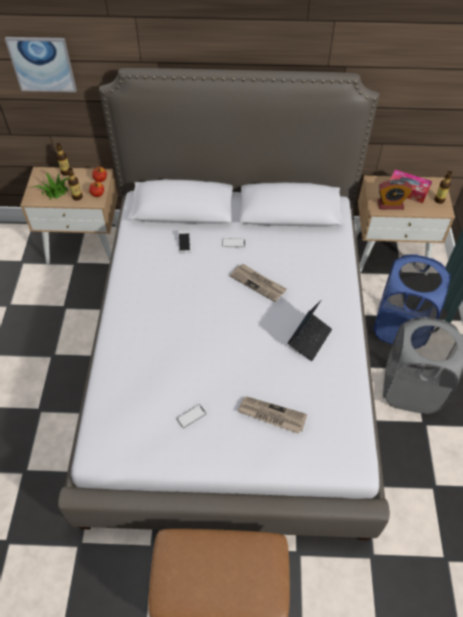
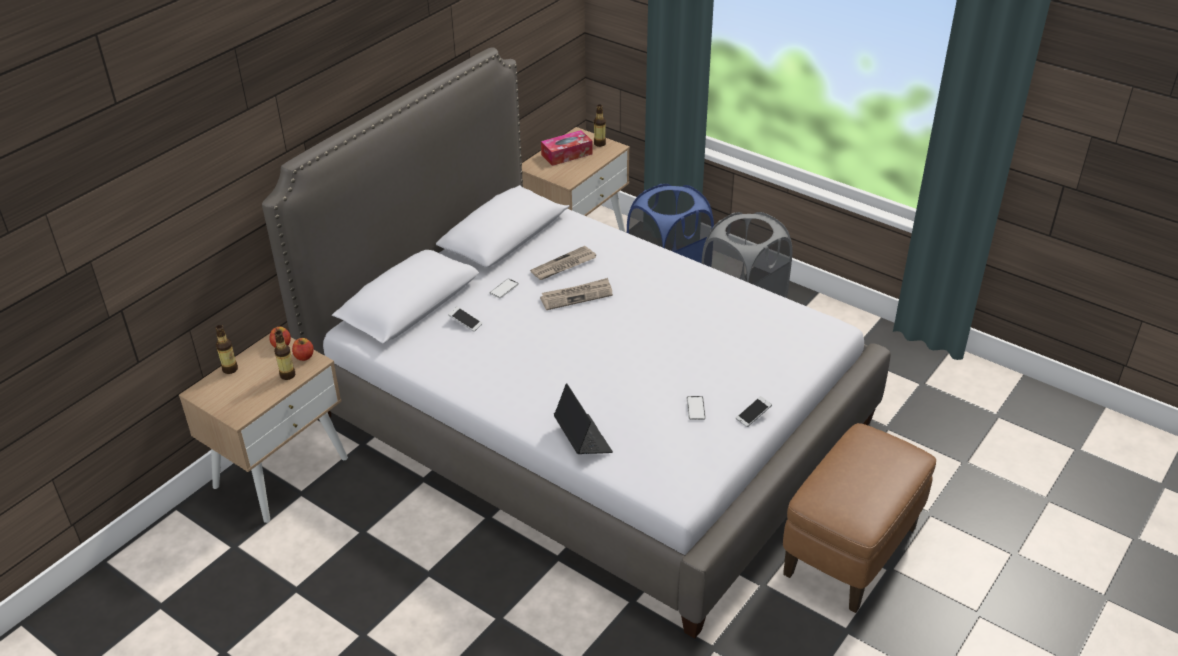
camera: 55 degrees left, 15 degrees down
(42, 64) = (181, 217): picture -> none
(55, 191) = (251, 390): potted plant -> none
(210, 458) = (753, 415): none -> phone
(271, 415) = (741, 356): newspaper -> newspaper (563, 266)
(309, 338) = (677, 294): laptop -> laptop (582, 438)
(390, 205) = (572, 171): alarm clock -> none

